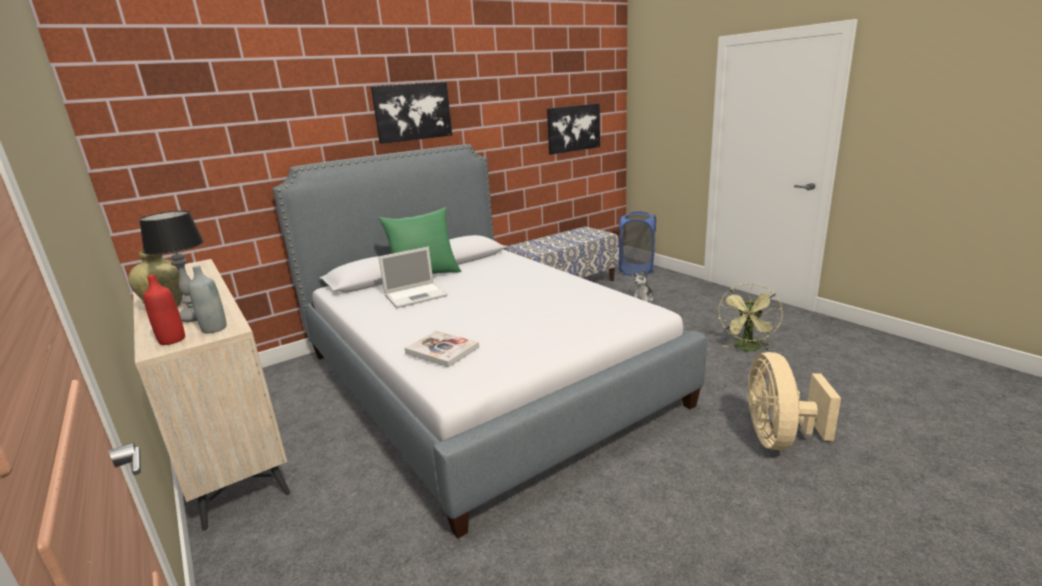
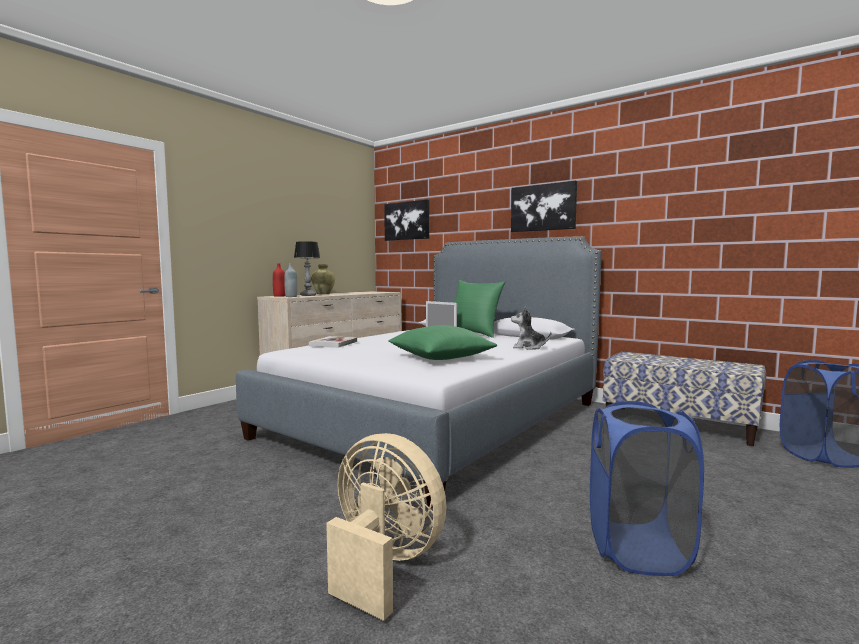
camera: 70 degrees right, 15 degrees down
(569, 303) = (441, 358): none -> green pillow
(573, 128) = (756, 228): picture -> picture (407, 221)
(642, 299) = (713, 467): plush toy -> plush toy (528, 347)
(747, 348) = (637, 548): green fan -> blue laundry basket
(778, 438) = (383, 564): beige fan -> beige fan turned 45 degrees clockwise

